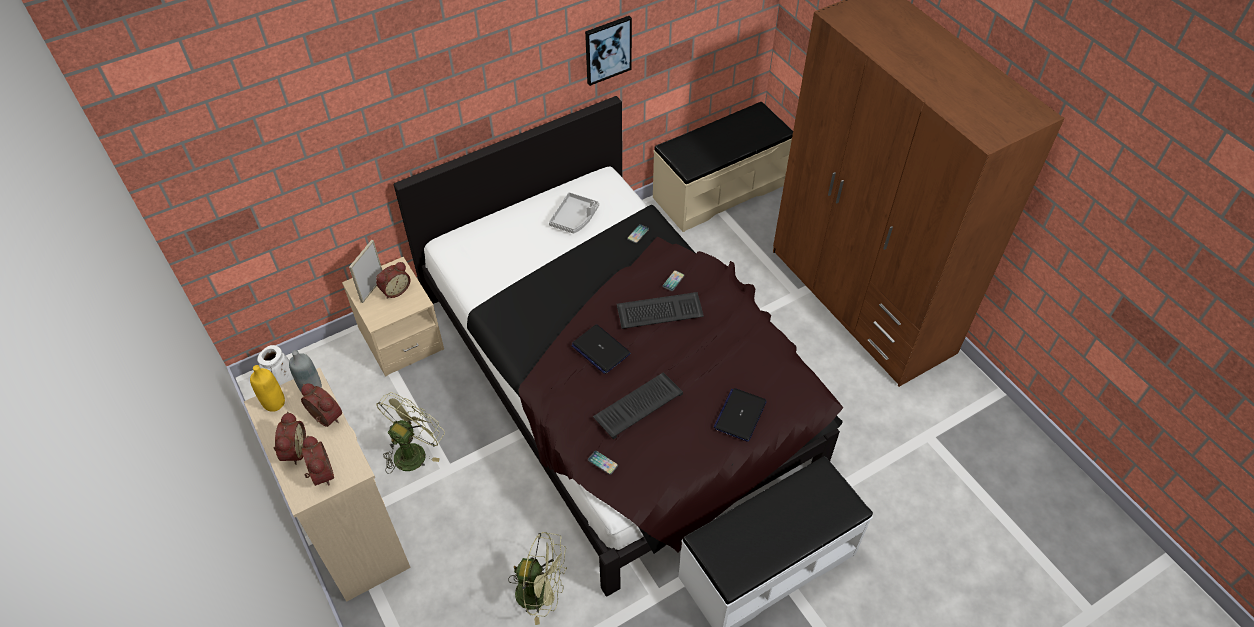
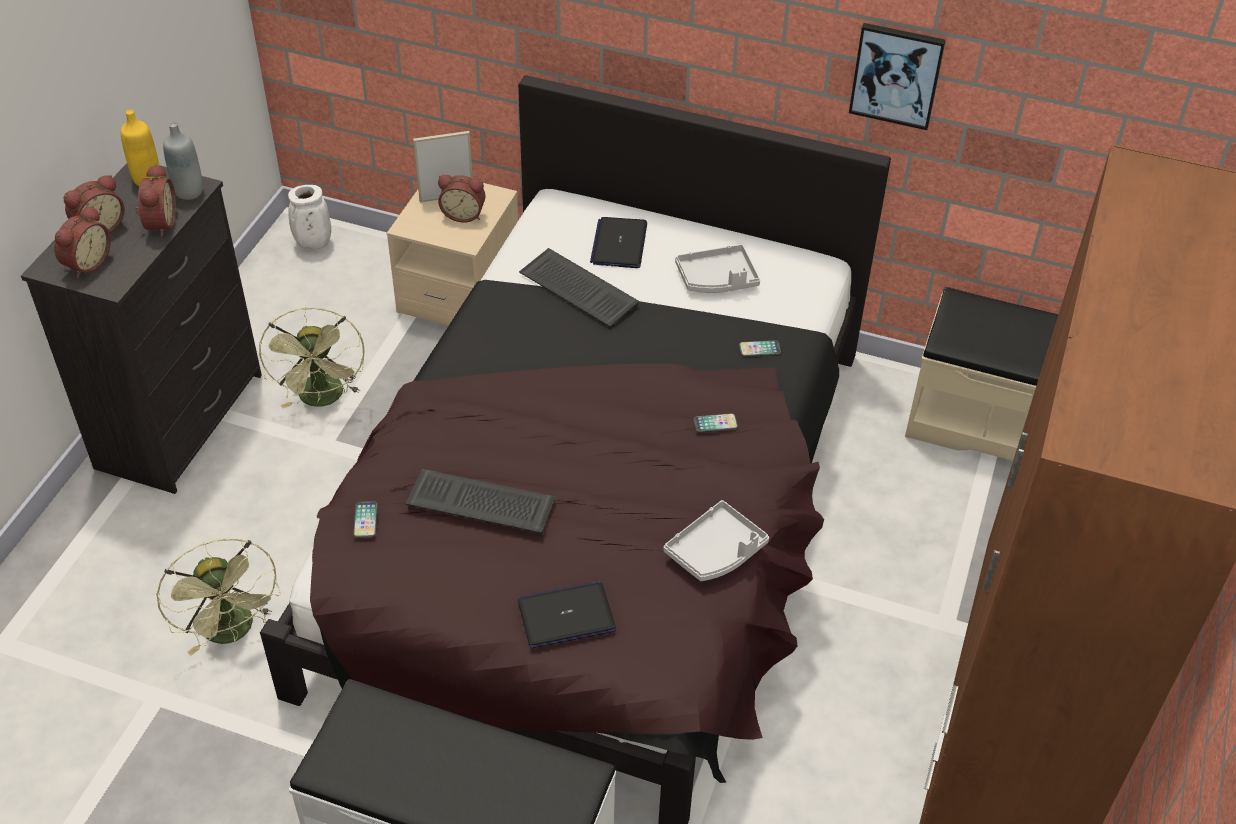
camera: 50 degrees right, 5 degrees down
(355, 531) = (182, 420): beige dresser -> black dresser
(413, 451) = (323, 399): green fan -> green fan turned 90 degrees clockwise
(600, 349) = (531, 418): laptop -> laptop (619, 244)
(659, 313) = (647, 439): keyboard -> keyboard (576, 290)
(752, 333) = (716, 551): none -> grey tray

